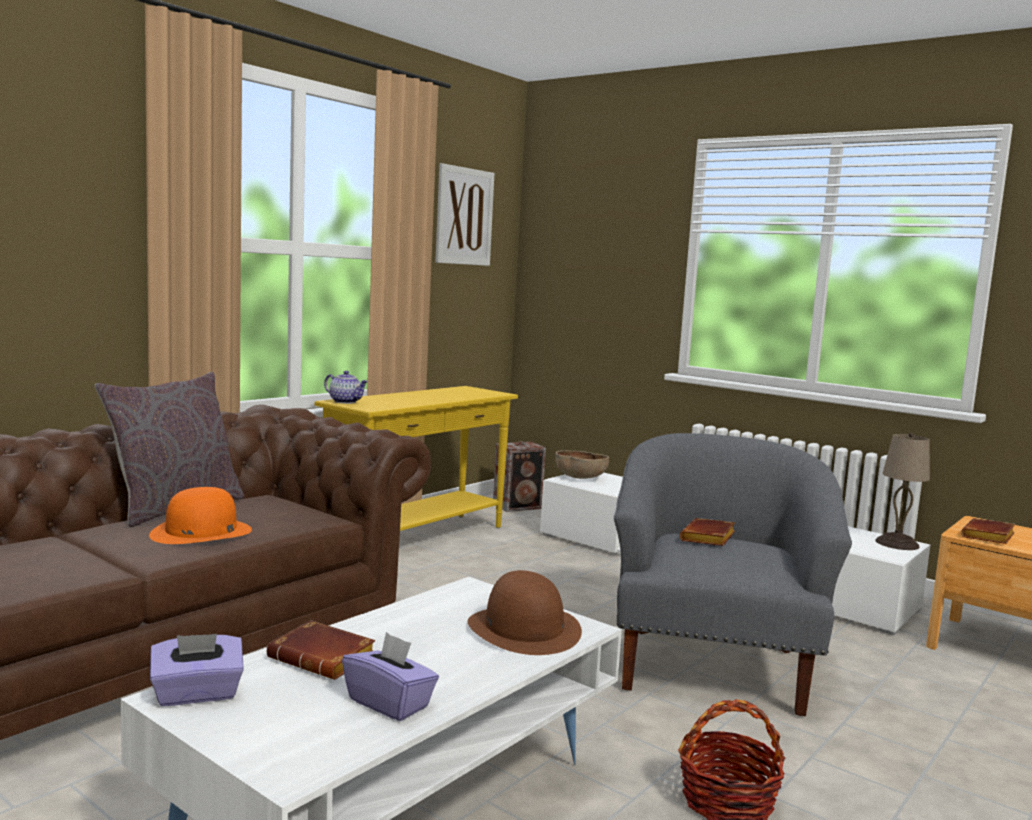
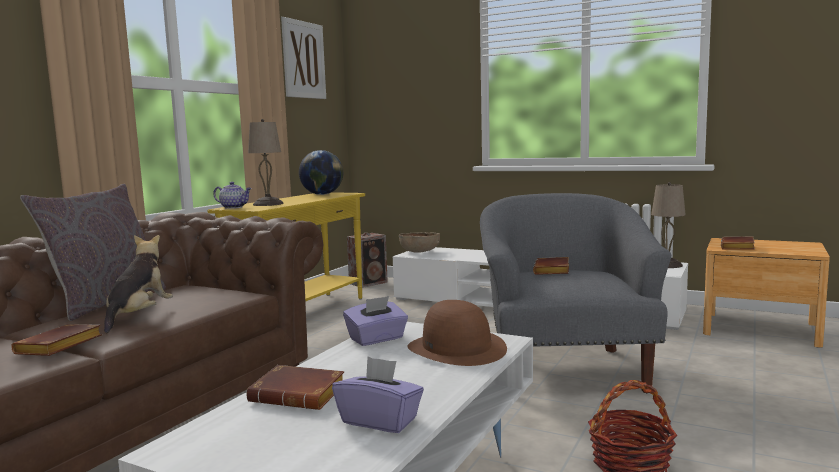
camera: 10 degrees left, 0 degrees up
(107, 560) = (59, 347): none -> brown book
(197, 694) = (194, 443): purple tissue box -> purple tissue box (377, 339)
(201, 532) = (139, 316): orange hat -> plush toy
(387, 401) = (267, 204): none -> beige table lamp
(463, 391) = (322, 194): none -> globe

